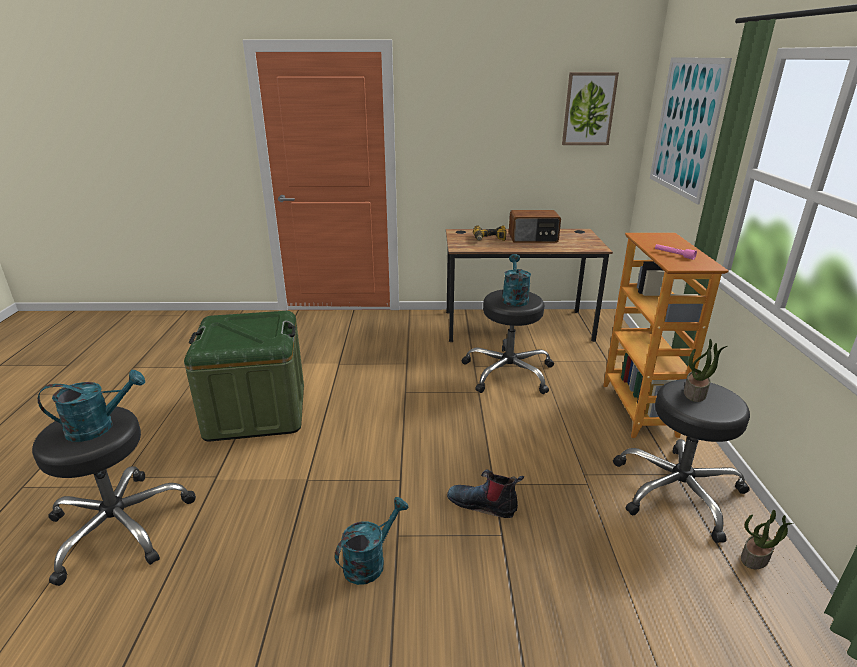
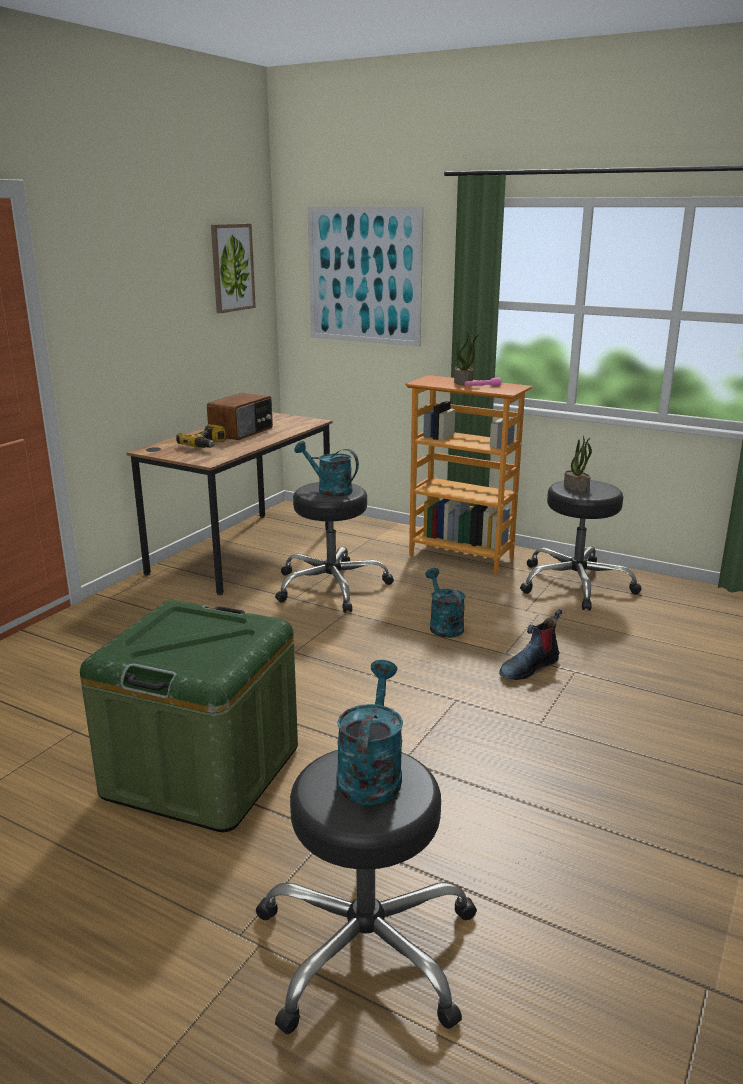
camera: 60 degrees left, 5 degrees down
(370, 561) = (566, 749): turquoise watering can -> turquoise watering can (443, 625)
(755, 558) = (659, 588): potted plant -> potted plant (463, 383)

